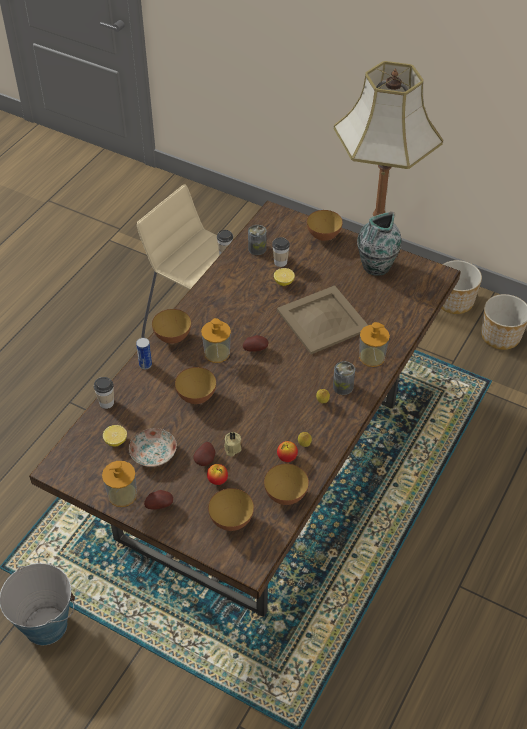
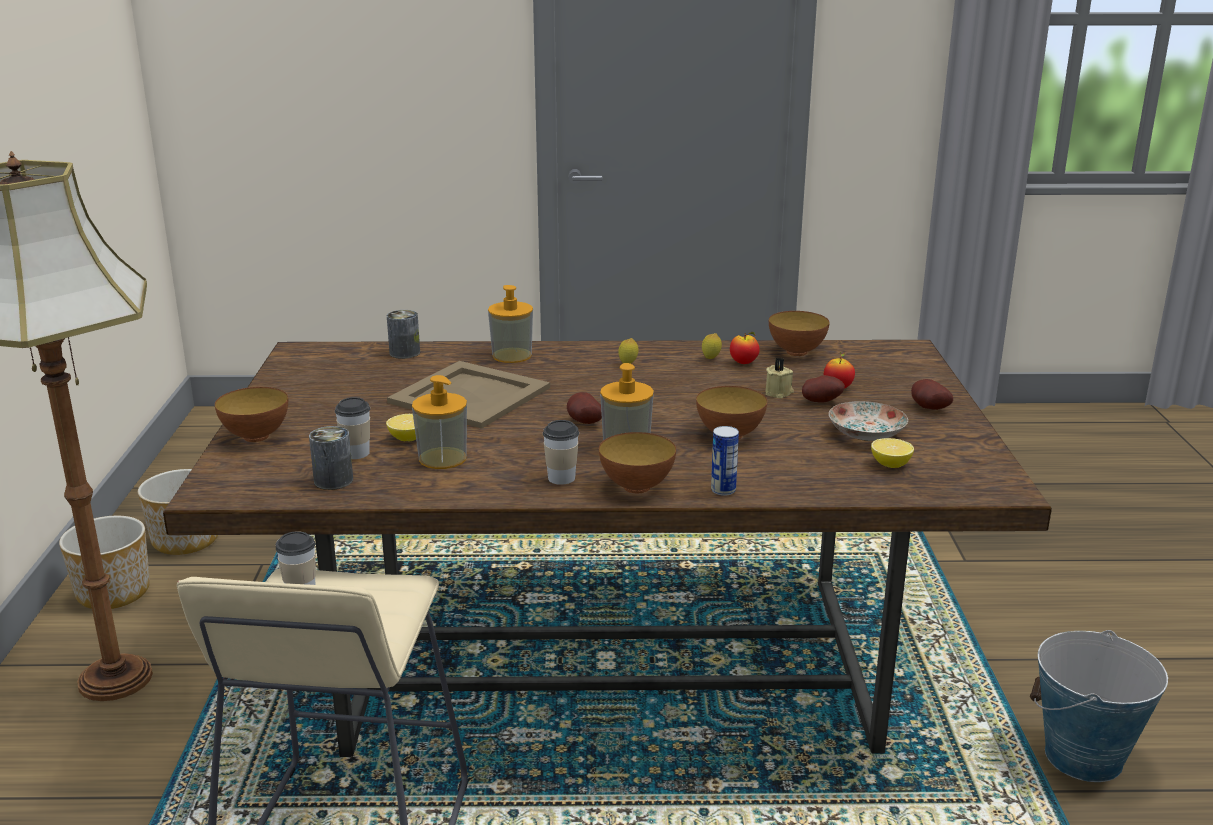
camera: 120 degrees left, 25 degrees down
(106, 402) = (839, 495): cup -> cup (561, 478)
(122, 495) = (957, 433): soap dispenser -> soap dispenser (442, 458)
(231, 521) = (876, 368): bowl -> none
(343, 387) = (586, 359): can -> can (404, 353)
(376, 267) = (312, 387): vase -> none

